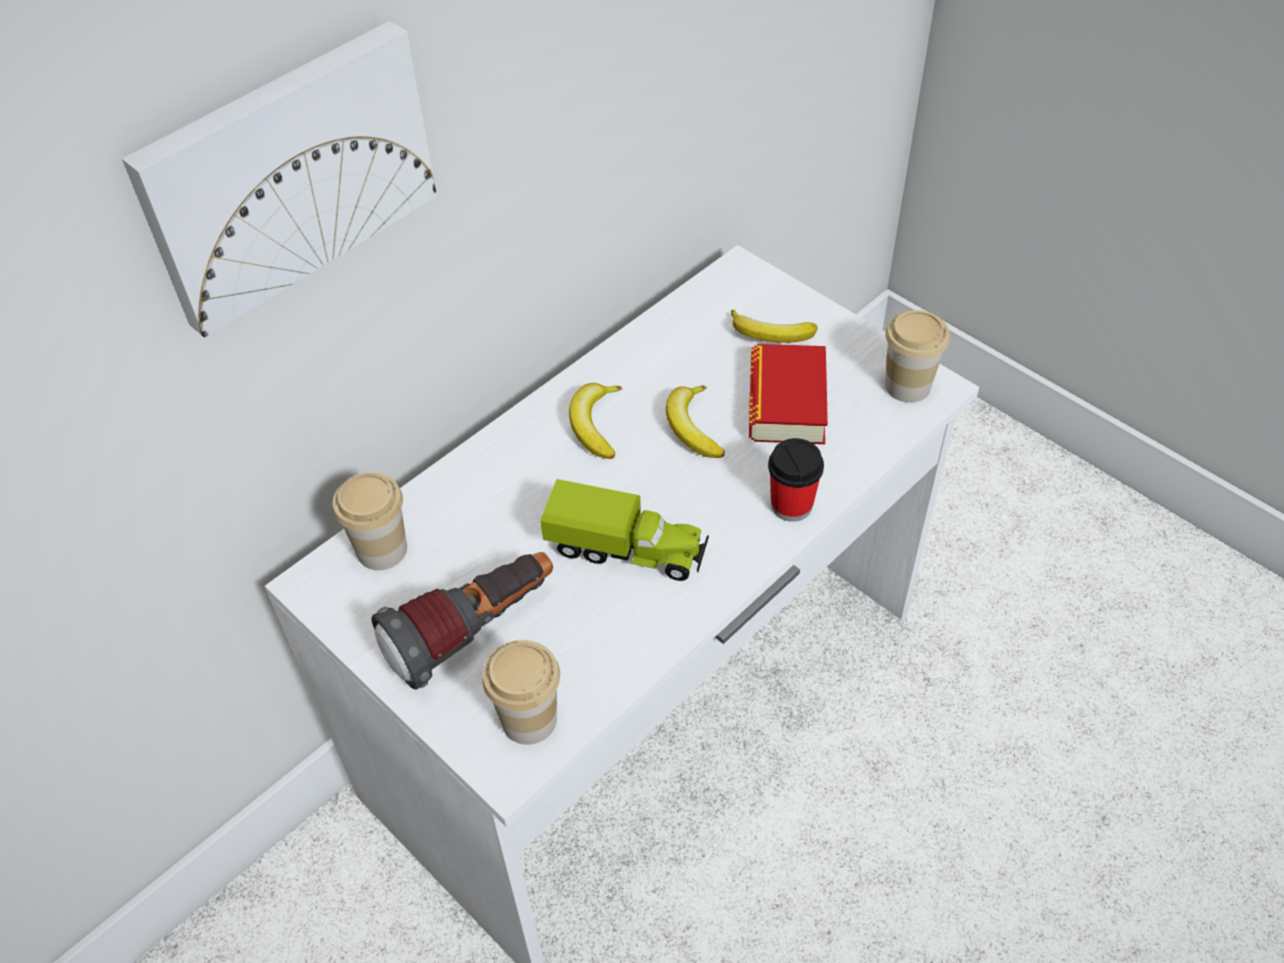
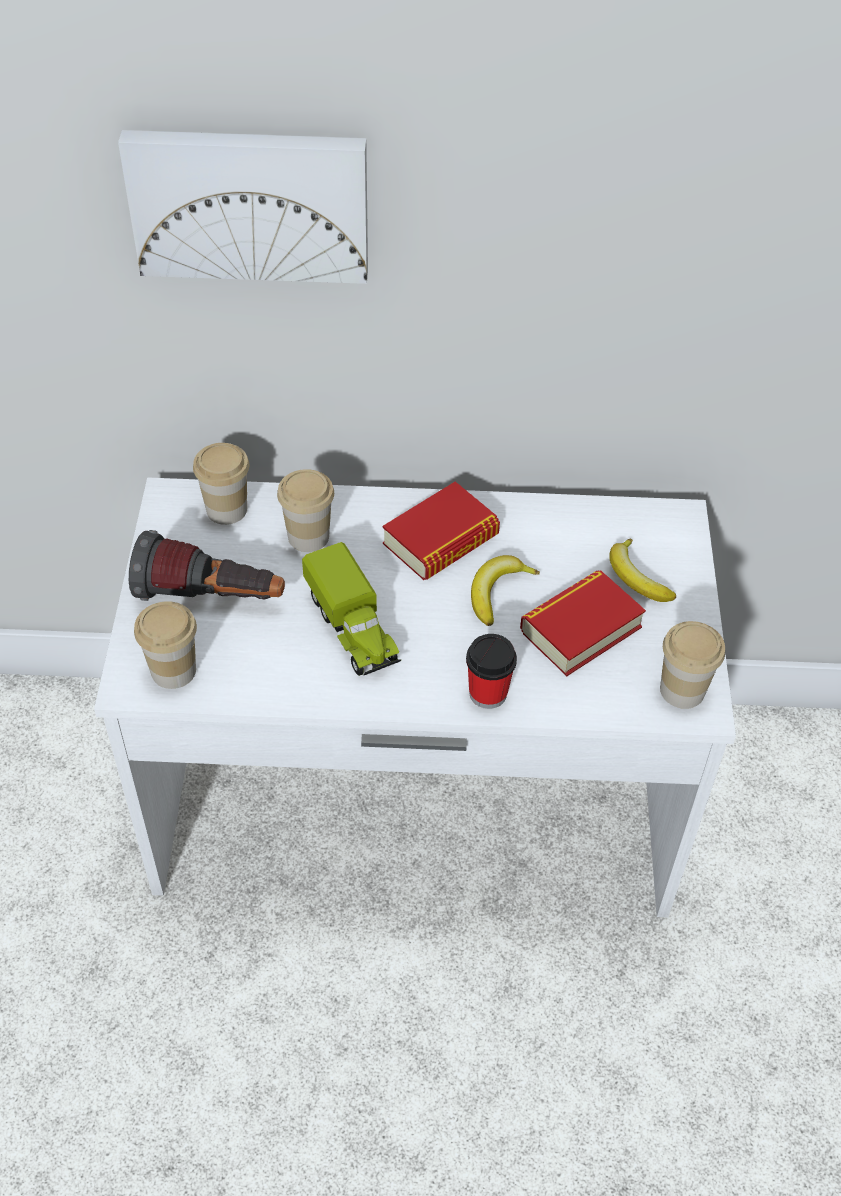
camera: 45 degrees right, 0 degrees up
(486, 511) = (308, 536): none -> cup
(595, 425) = (440, 540): banana -> book

